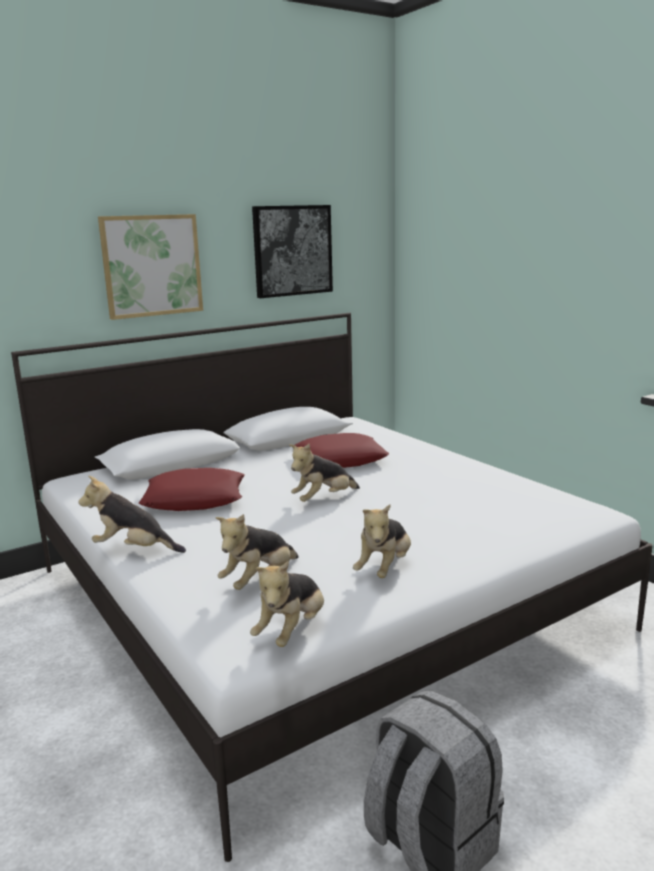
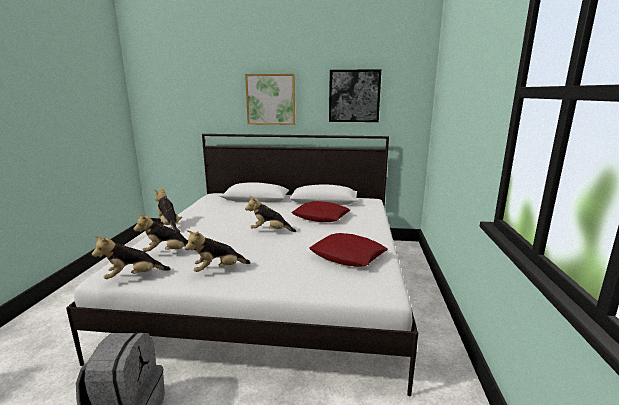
camera: 40 degrees right, 0 degrees up
(195, 499) = (229, 214): red pillow -> red pillow (348, 255)

